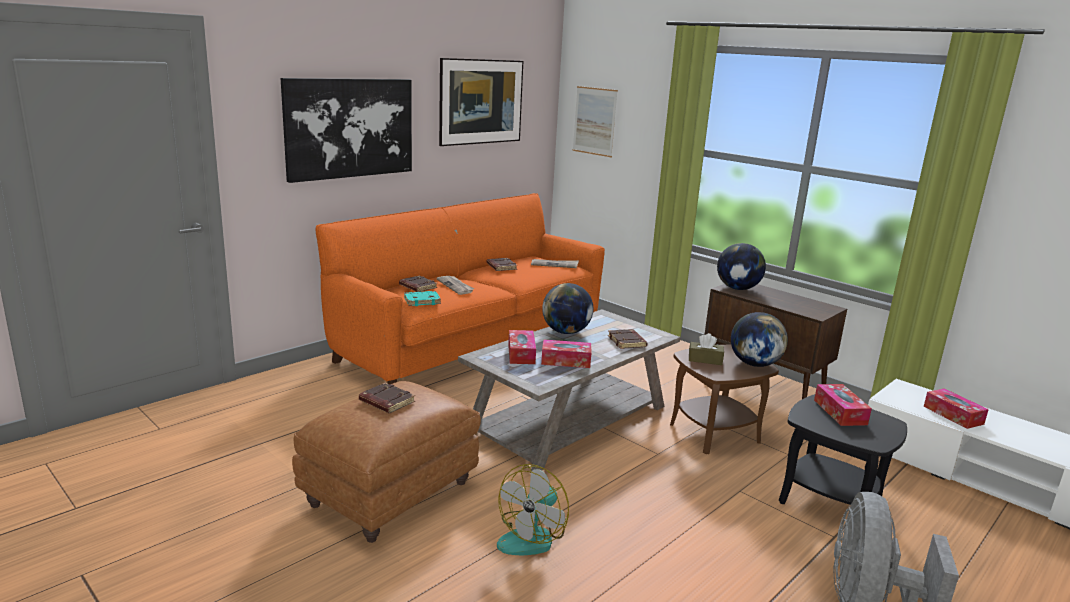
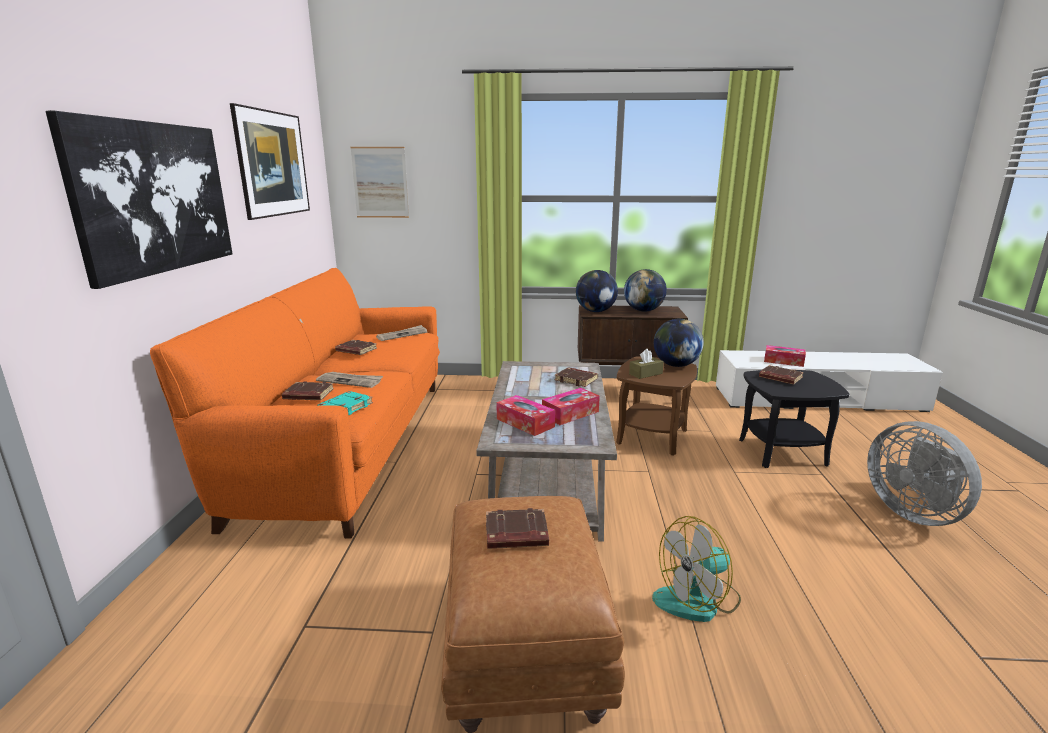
camera: 40 degrees left, 0 degrees up
(532, 536) = (697, 600): fan -> fan turned 75 degrees clockwise
(566, 332) = (518, 389): globe -> globe (643, 310)
(840, 412) = (779, 378): tissue box -> brown book

